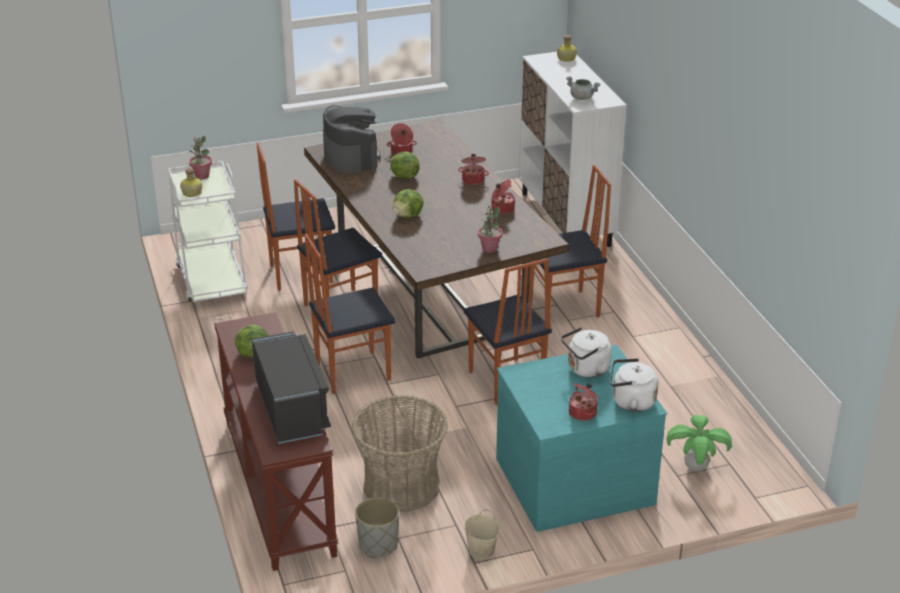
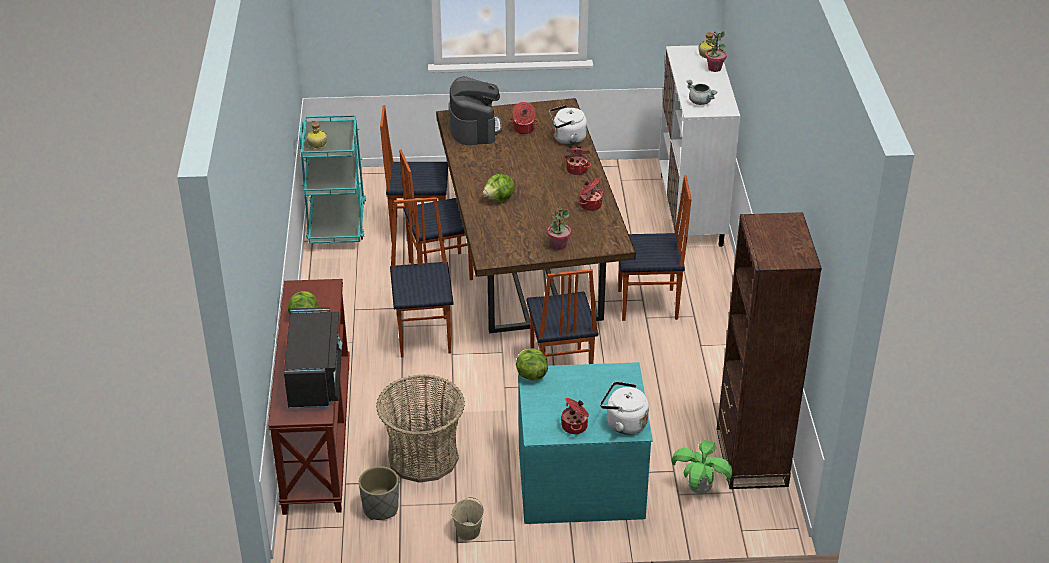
camera: 15 degrees right, 5 degrees up
(202, 176) = (333, 128): potted plant -> potted plant (714, 68)
(212, 280) = (337, 223): white cart -> turquoise cart
(351, 371) = (425, 336): chair -> chair turned 90 degrees clockwise
(404, 176) = (514, 156): lettuce -> lettuce (531, 375)
(586, 370) = (598, 383): white kettle -> white kettle (567, 139)
(731, 429) = (751, 457): none -> brown bookcase

